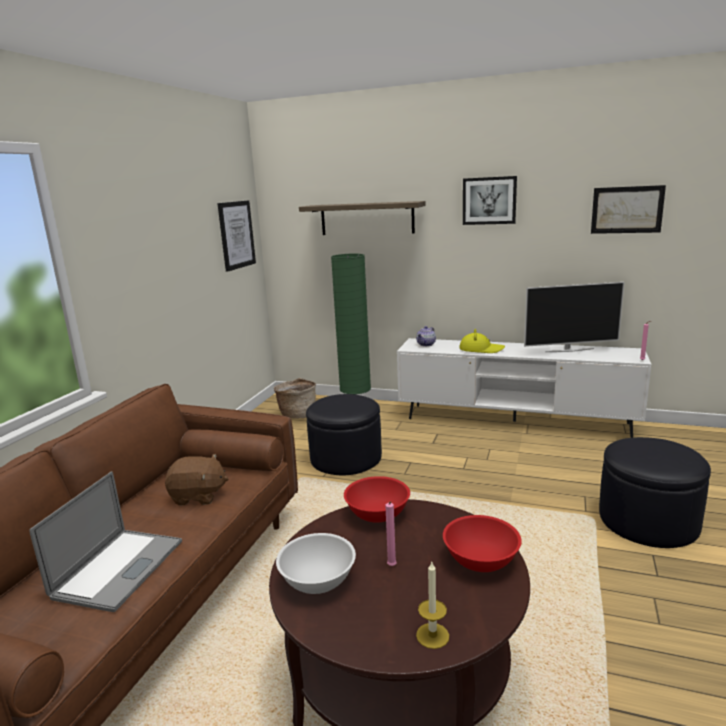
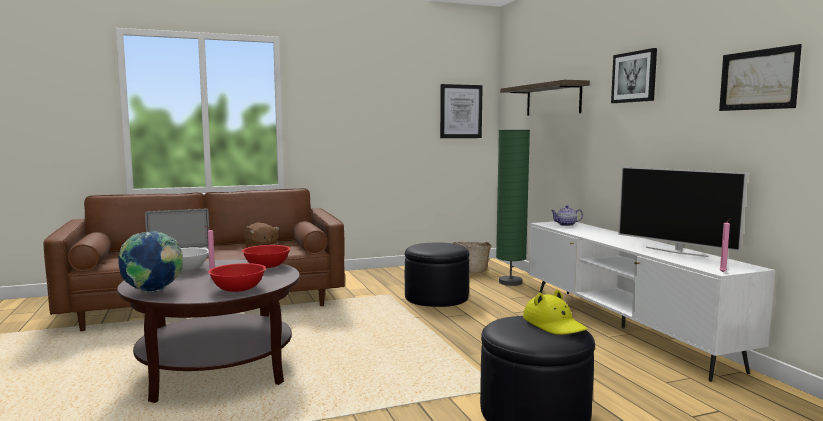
camera: 50 degrees right, 10 degrees down
(432, 635) = (153, 292): candle -> globe
(481, 349) = (595, 235): yellow hat -> yellow hat (554, 325)

